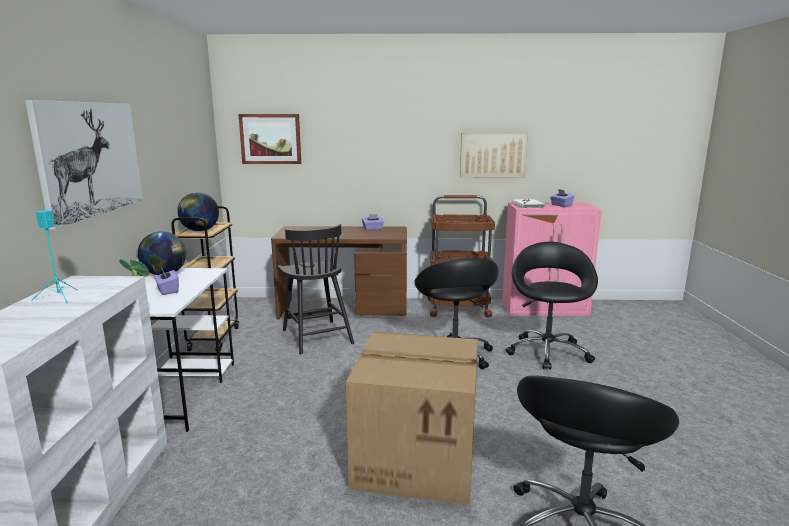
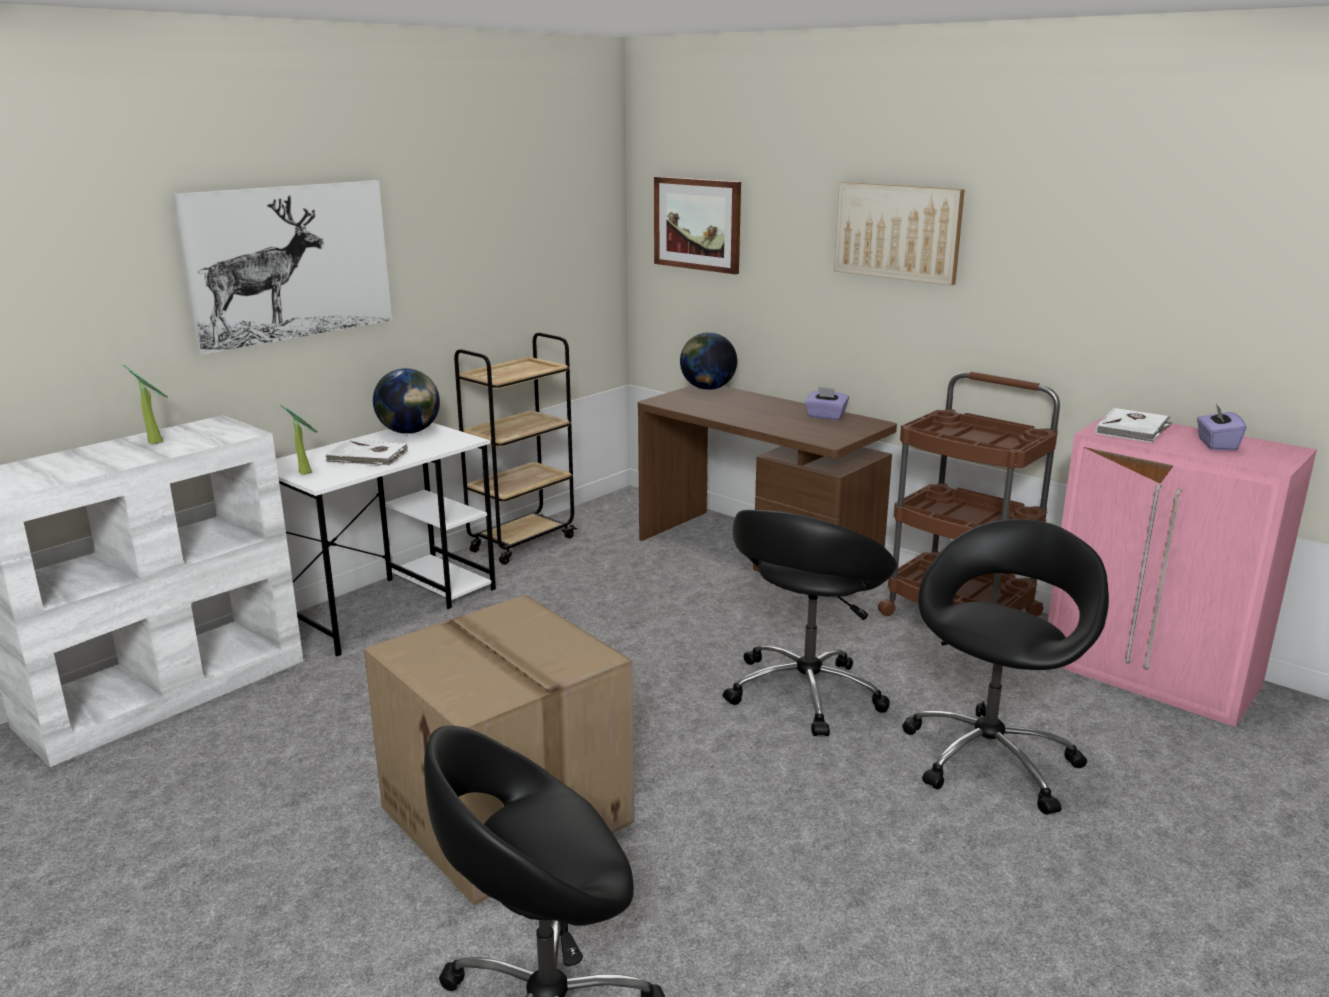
camera: 40 degrees right, 5 degrees up
(59, 297) = (157, 441): turquoise speaker -> potted plant
(167, 291) = (367, 457): purple tissue box -> white book
(200, 230) = (506, 373): globe -> globe (707, 388)
(316, 335) = (653, 584): black chair -> none
(492, 155) = (1092, 299): picture -> picture (898, 232)

